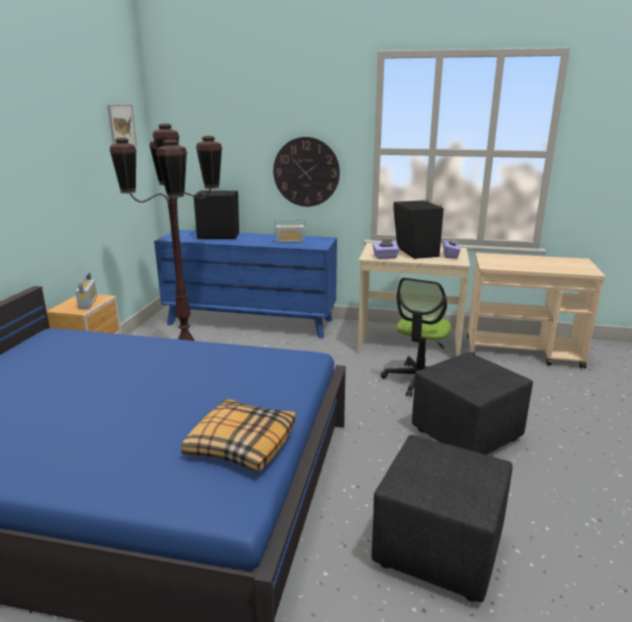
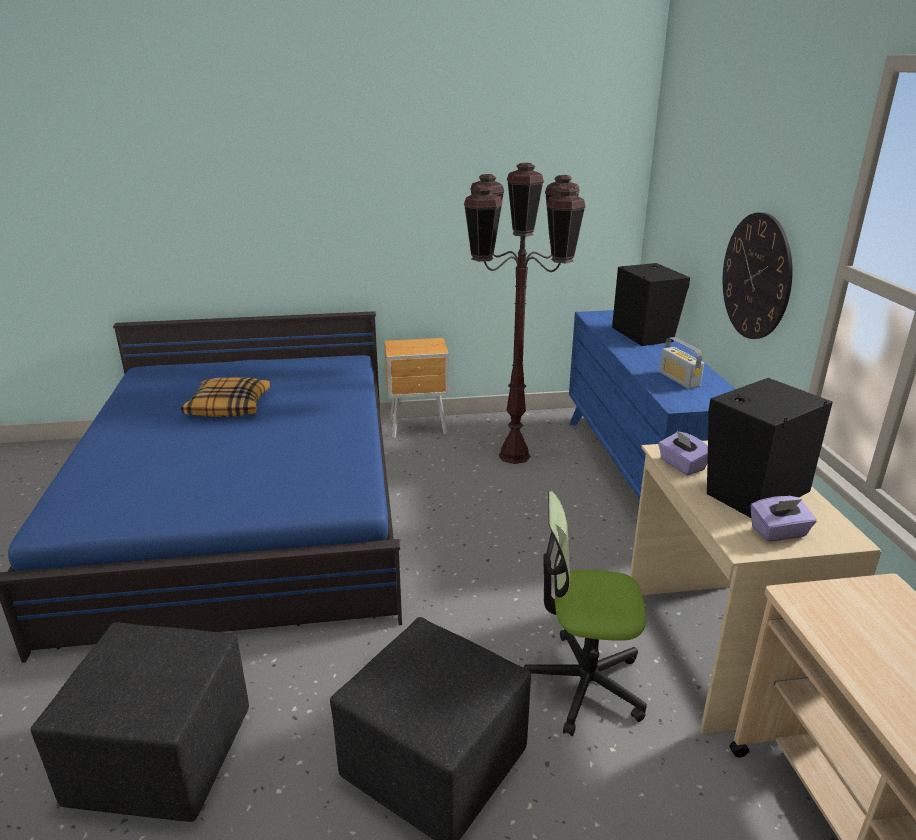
camera: 70 degrees right, 5 degrees up
(88, 303) = (418, 348): radio -> none
(122, 127) = (585, 157): picture -> none
(241, 444) = (149, 504): pillow -> pillow (229, 406)

